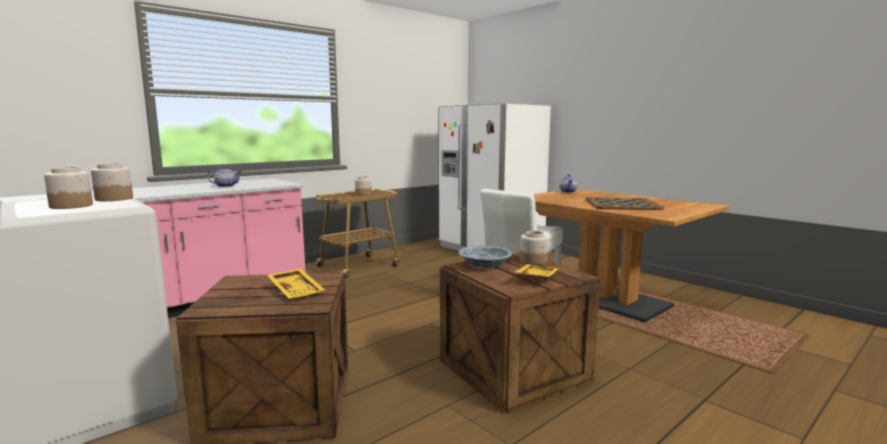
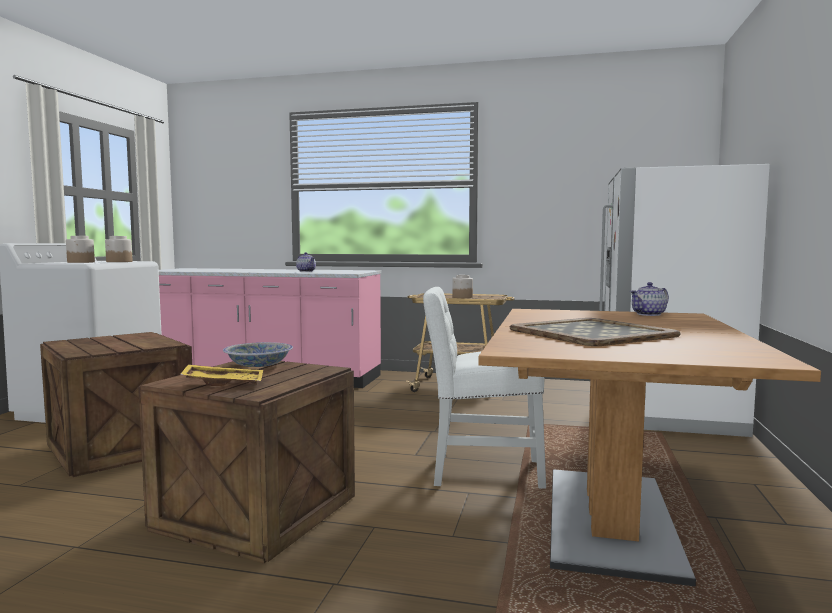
camera: 55 degrees right, 5 degrees down
(297, 291) = (118, 346): yellow tray -> none
(534, 261) = (305, 375): jar -> none

